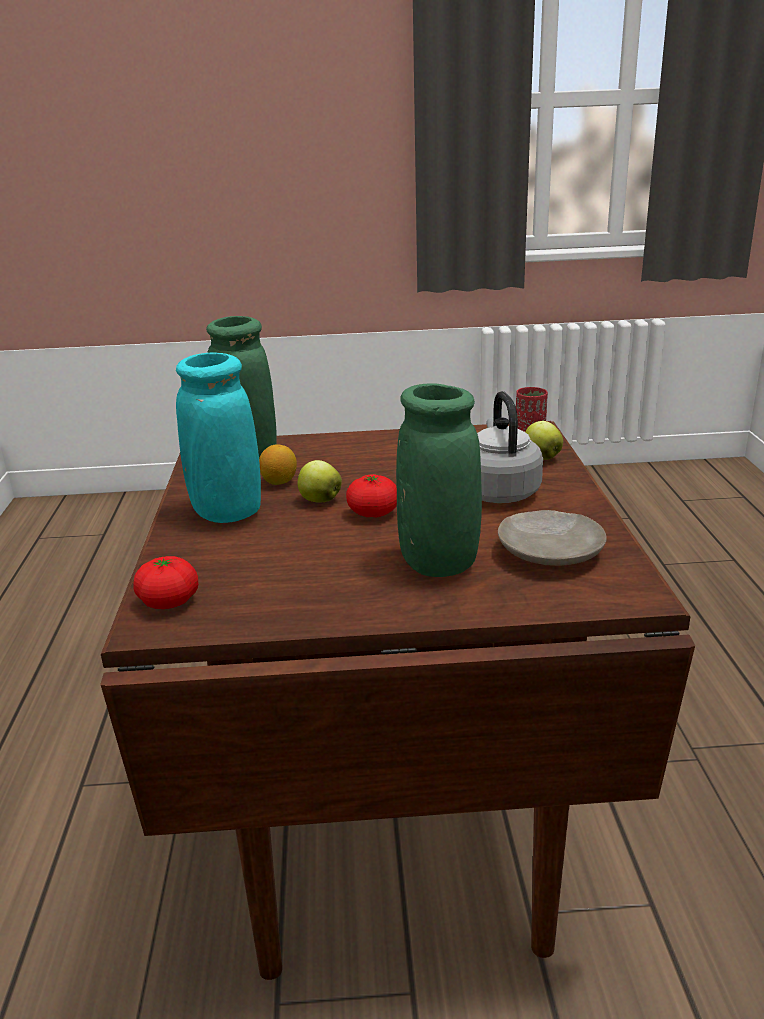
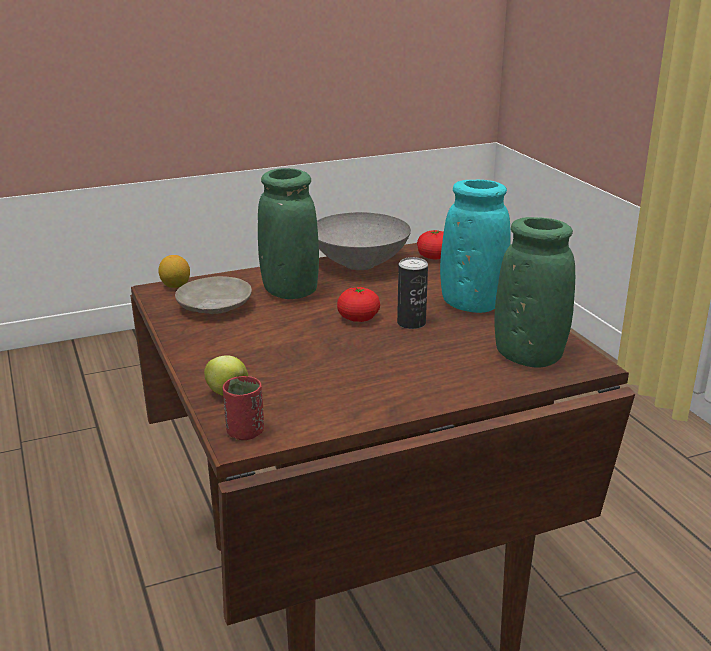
camera: 160 degrees right, 0 degrees up
(279, 482) = (464, 335): lemon -> lemon (175, 286)
(300, 602) = (360, 265): none -> grey bowl
(319, 500) = (411, 323): apple -> can
(498, 491) = (263, 349): grey kettle -> none

